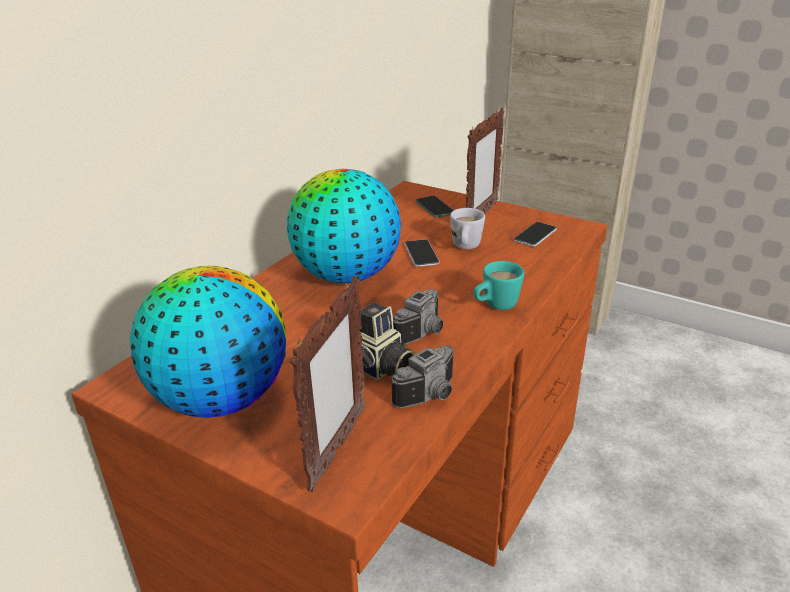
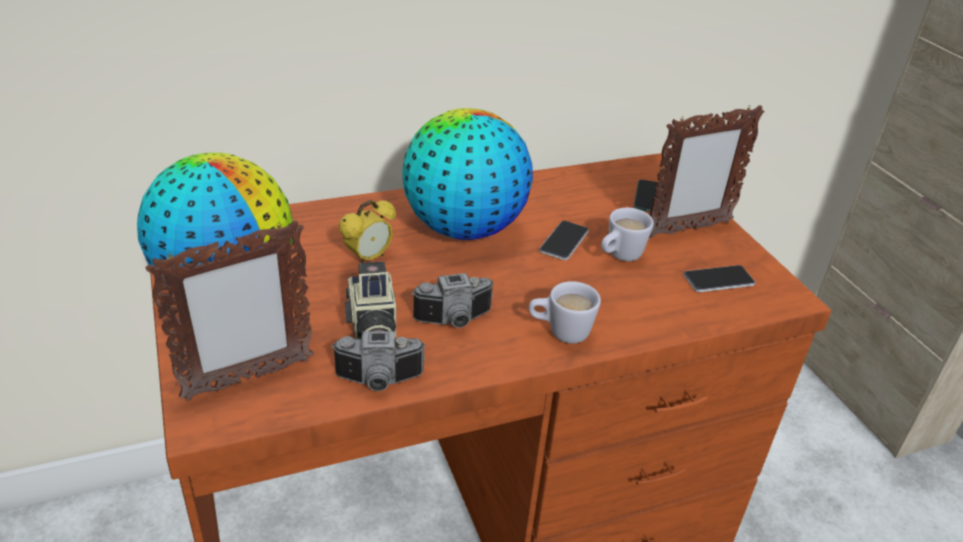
camera: 35 degrees right, 5 degrees up
(307, 325) = (368, 258): none -> alarm clock
(495, 306) = (560, 332): turquoise mug -> white mug

